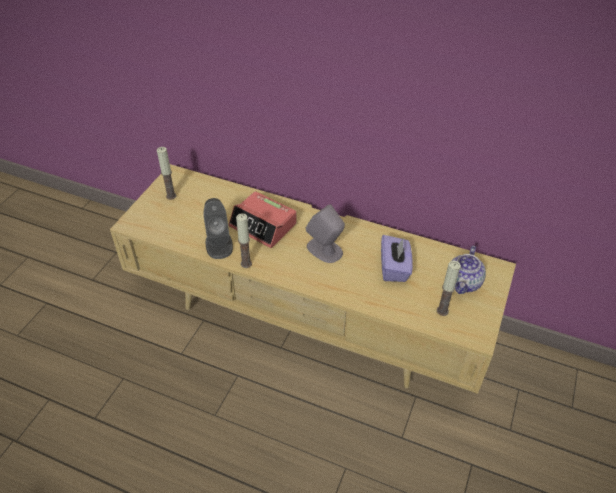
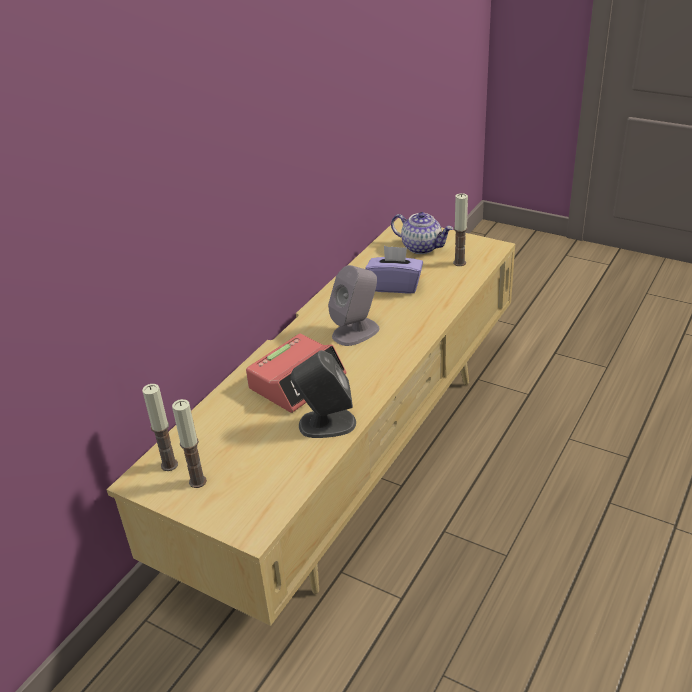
camera: 80 degrees left, 10 degrees down
(246, 263) = (370, 397): candle -> candle (169, 465)

